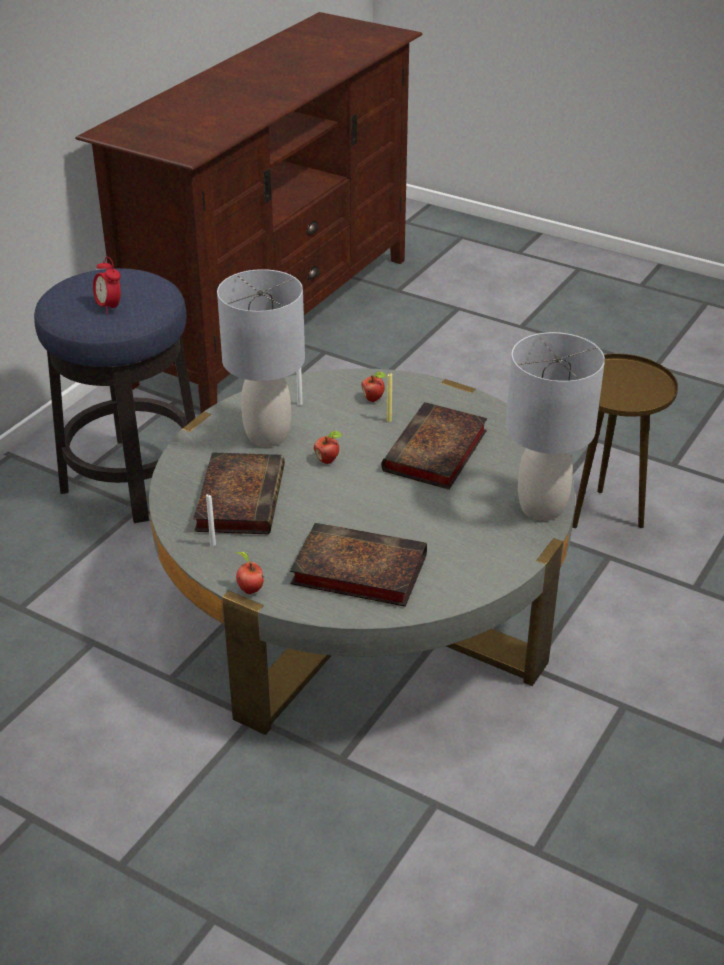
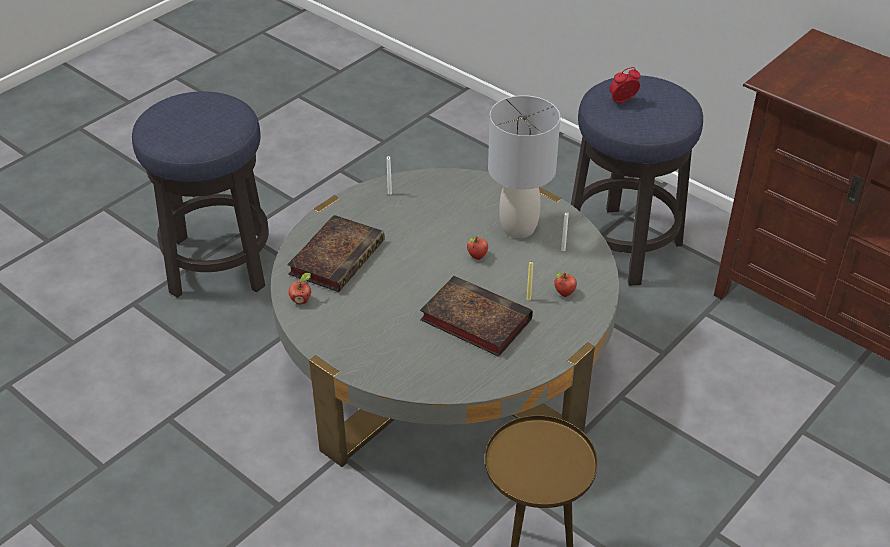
camera: 100 degrees right, 5 degrees up
(204, 879) = (218, 264): none -> stool
(240, 497) = (440, 208): book -> none
(249, 589) = (335, 206): apple -> apple (301, 300)
(542, 507) = (380, 372): grey table lamp -> none

